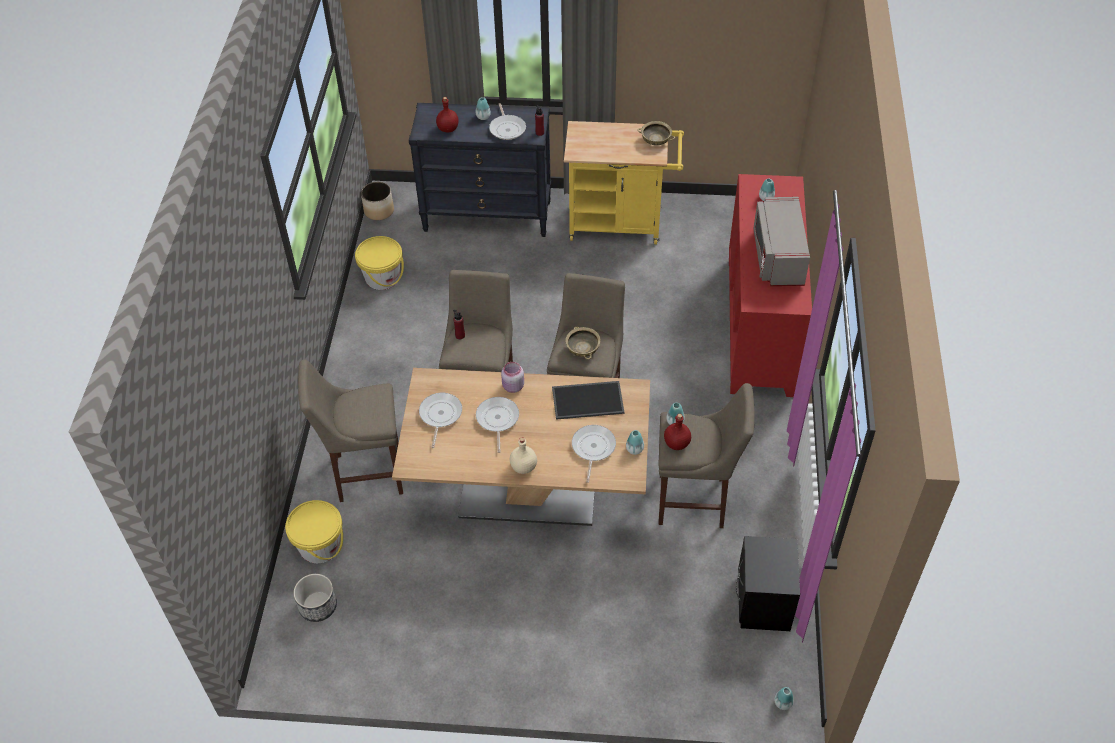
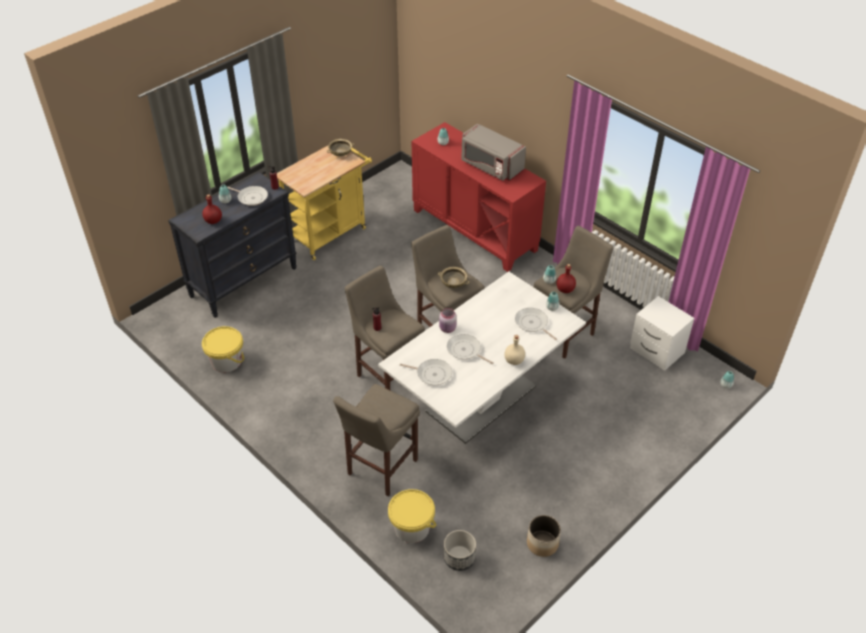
camera: 50 degrees left, 5 degrees down
(378, 211) = (166, 328): planter -> planter (542, 544)
(440, 415) = (432, 374): frying pan -> frying pan turned 150 degrees clockwise
(528, 491) = (481, 399): brown dining table -> white dining table
(588, 399) = (494, 303): tray -> none
(762, 602) = (656, 351): black nightstand -> white nightstand

